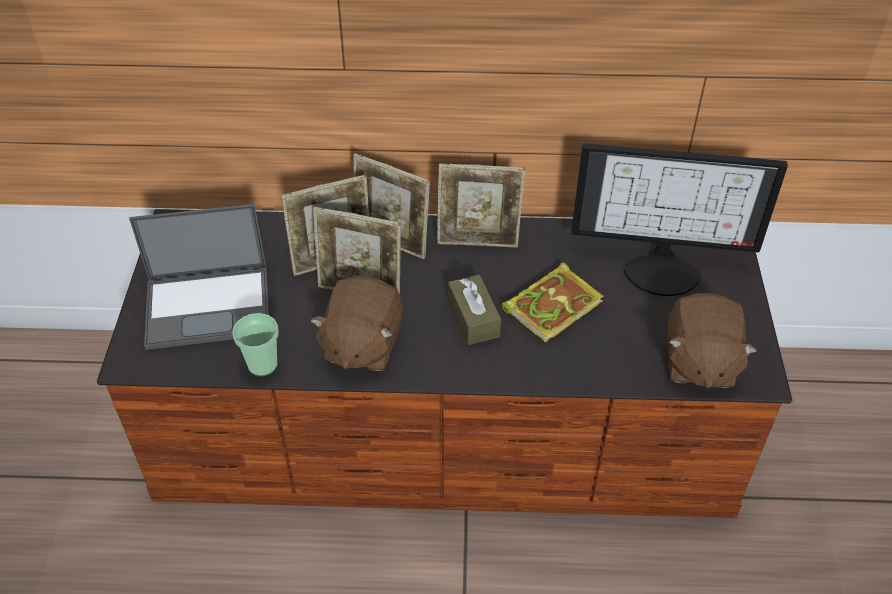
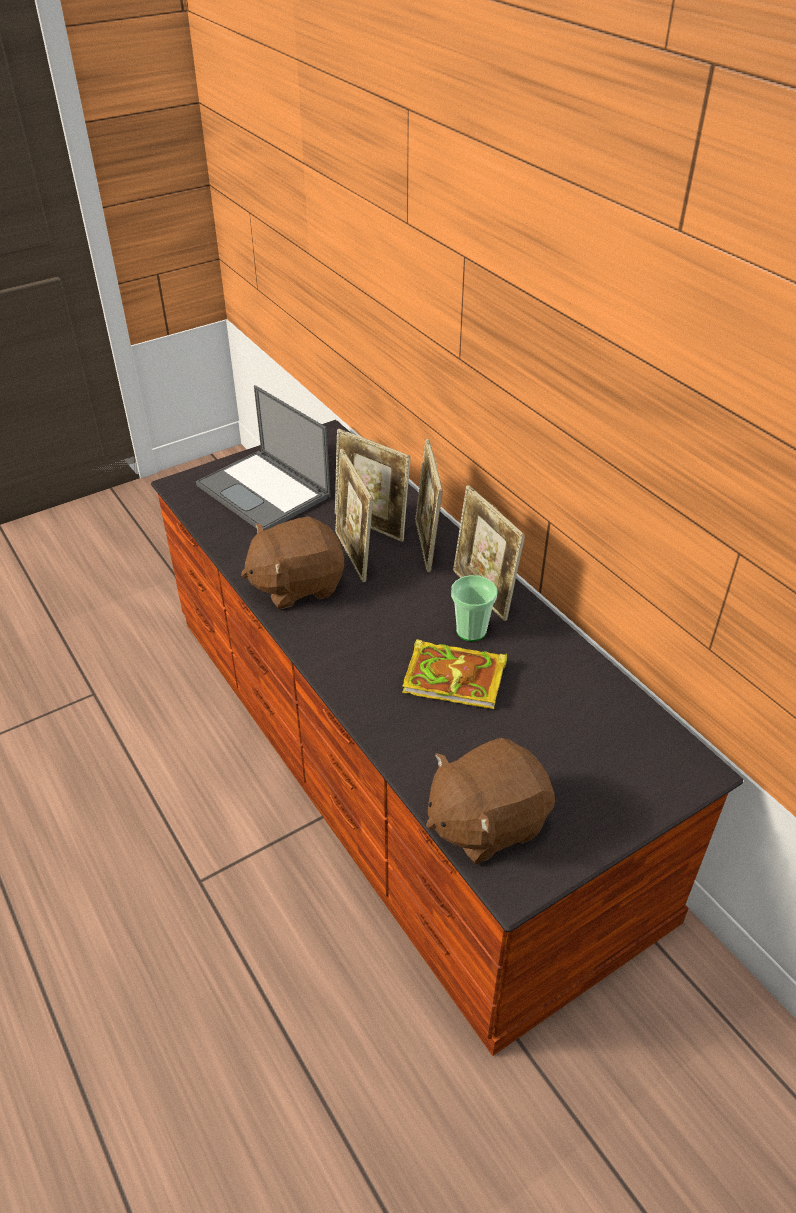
camera: 55 degrees right, 5 degrees down
(262, 364) = (230, 545): cup -> cup (471, 631)
(473, 318) = (388, 634): brown tissue box -> none
(663, 269) = (589, 737): monitor -> none

